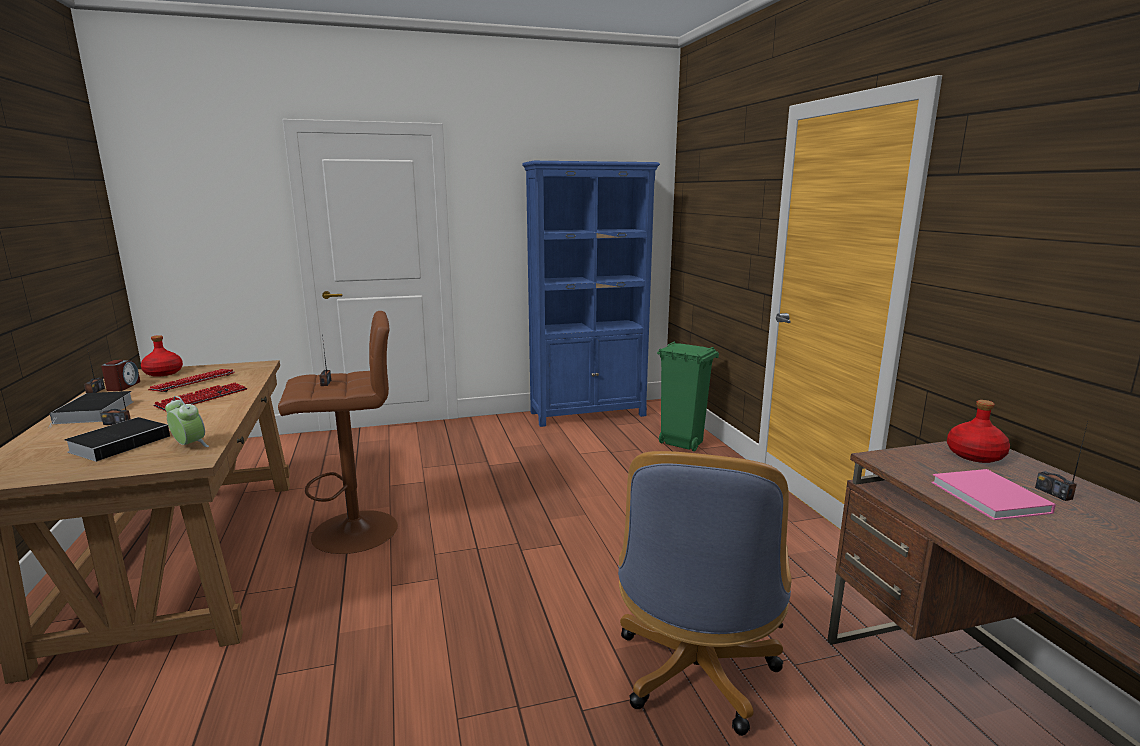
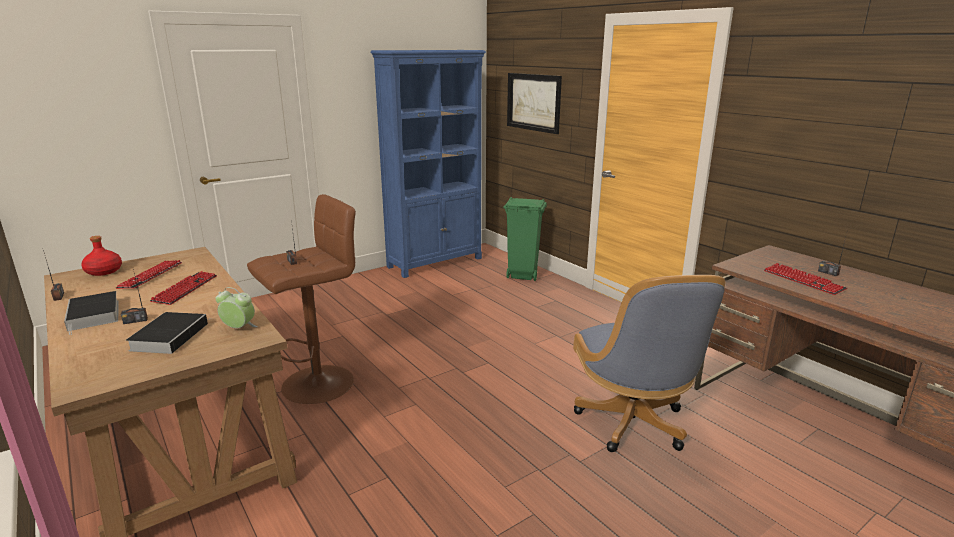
camera: 20 degrees left, 5 degrees up
(123, 386) = (81, 288): alarm clock -> none
(714, 225) = (533, 102): none -> picture
(974, 455) = (775, 256): red bottle -> none
(991, 498) = (803, 280): pink book -> keyboard

